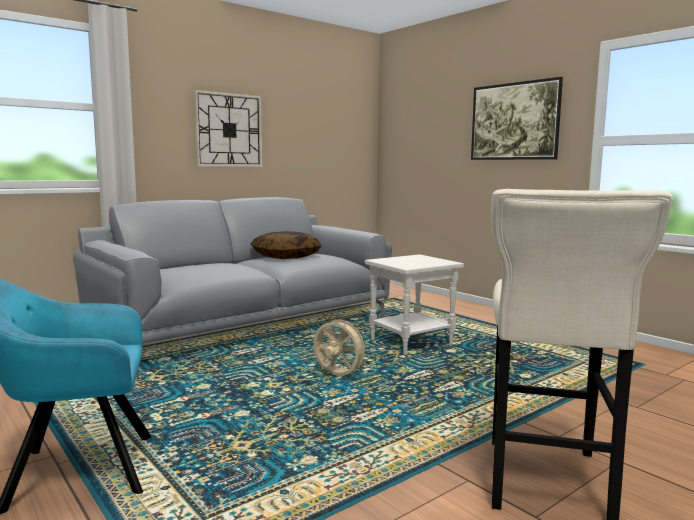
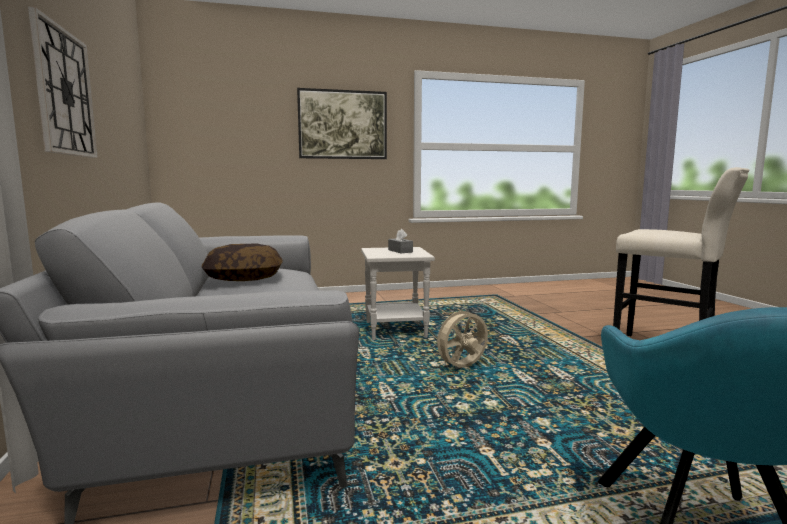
camera: 65 degrees left, 0 degrees up
(418, 261) = (400, 251): none -> grey tissue box

